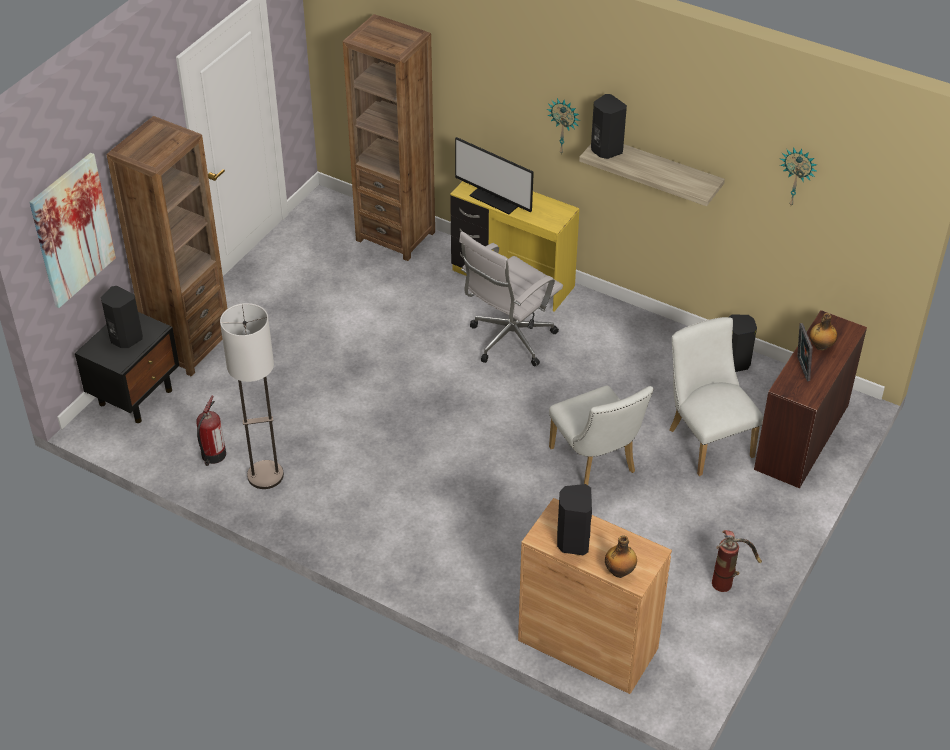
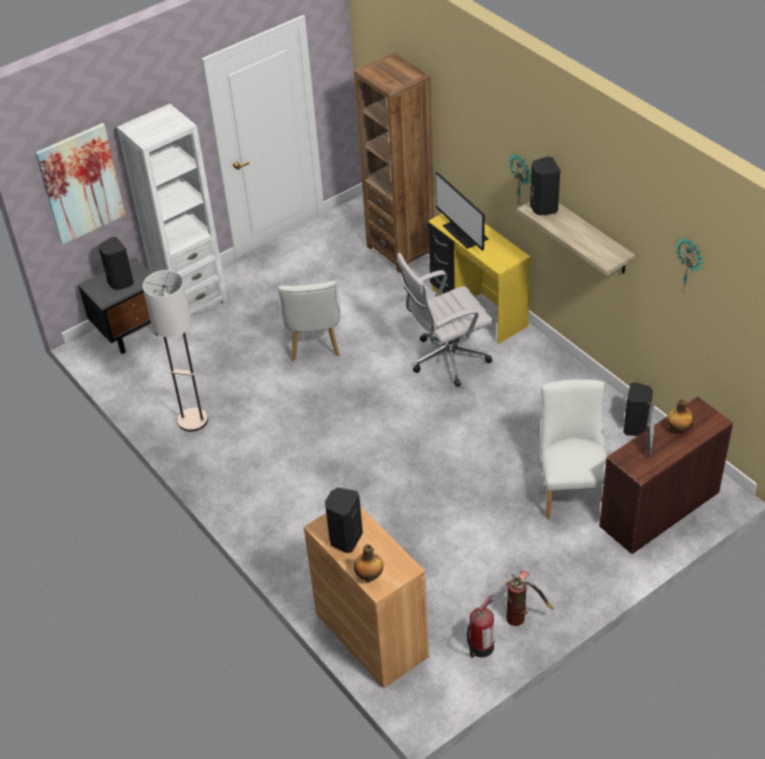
camera: 25 degrees right, 0 degrees up
(189, 346) = (192, 302): brown bookcase -> white bookcase
(213, 455) = (162, 394): fire extinguisher -> fire extinguisher (480, 648)
(596, 464) = (462, 483): white chair -> white chair (314, 344)

